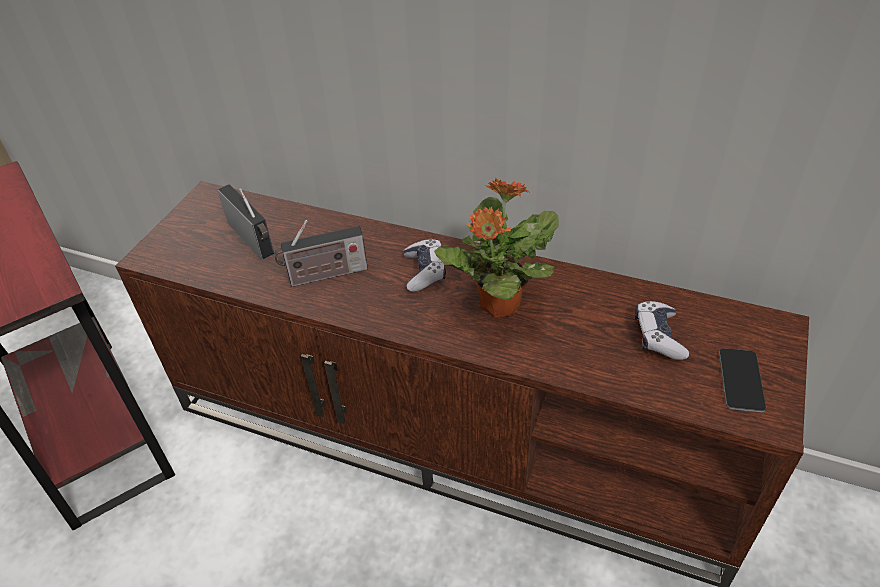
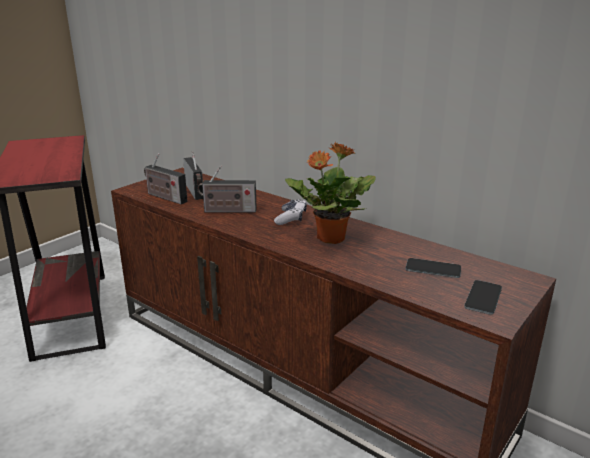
camera: 15 degrees right, 20 degrees down
(212, 264) = (165, 197): none -> radio
(658, 336) = (433, 268): game controller -> phone

